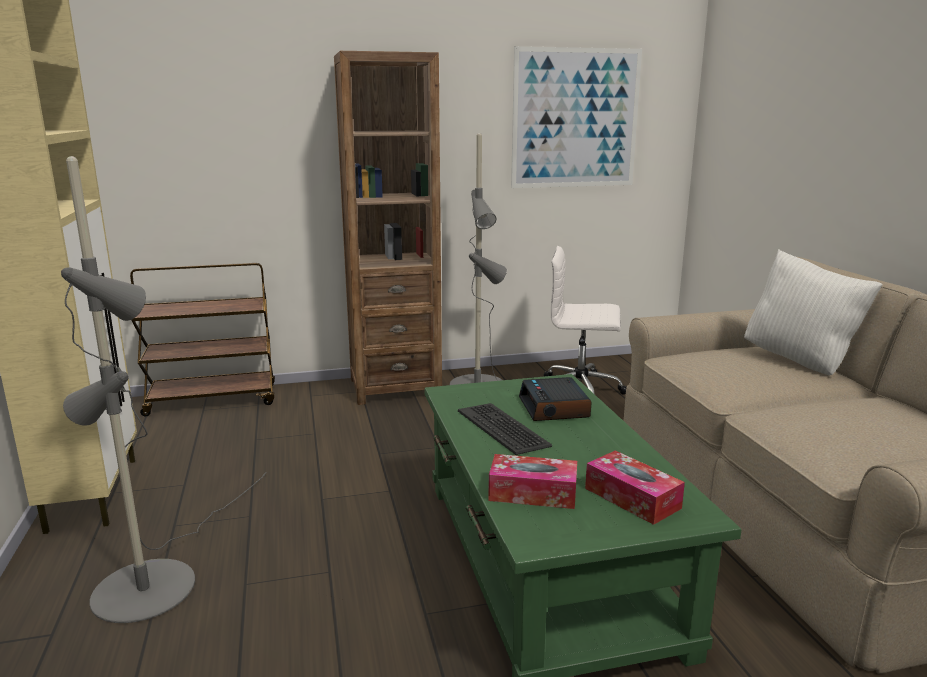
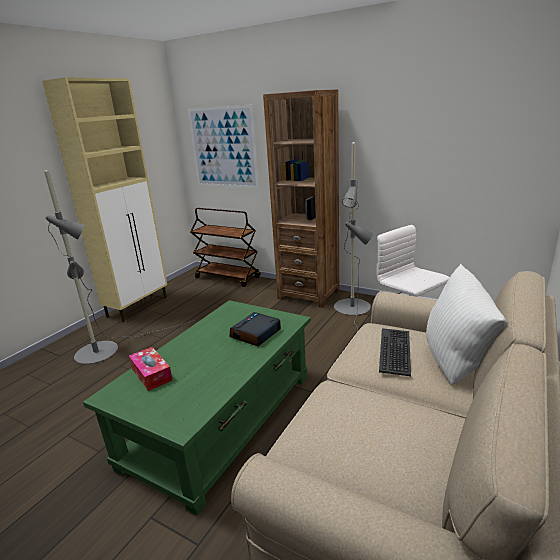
camera: 45 degrees right, 5 degrees up
(503, 428) = (210, 336): keyboard -> keyboard (395, 351)
(575, 119) = (452, 127): picture -> picture (223, 148)
(632, 498) = (177, 400): tissue box -> none

